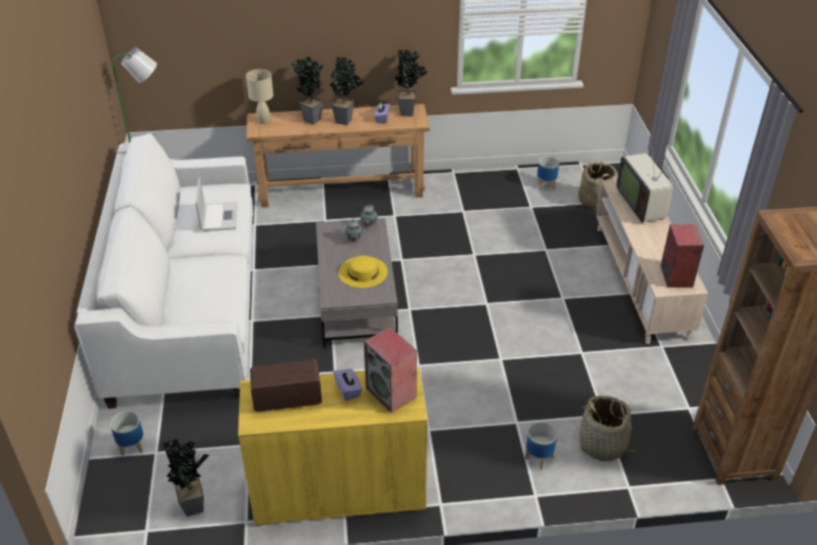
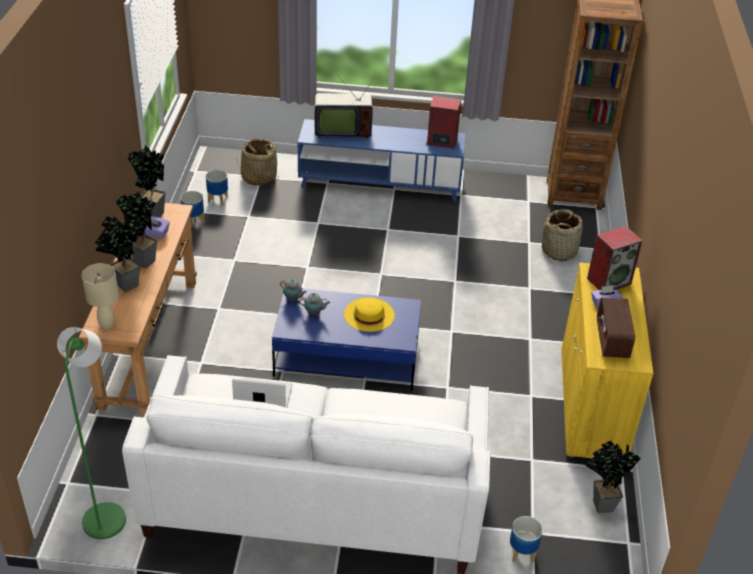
camera: 80 degrees left, 0 degrees up
(356, 299) = (346, 358): grey coffee table -> blue coffee table
(539, 457) = (567, 285): planter -> planter (193, 221)
(640, 281) = (380, 183): beige tv stand -> blue tv stand

